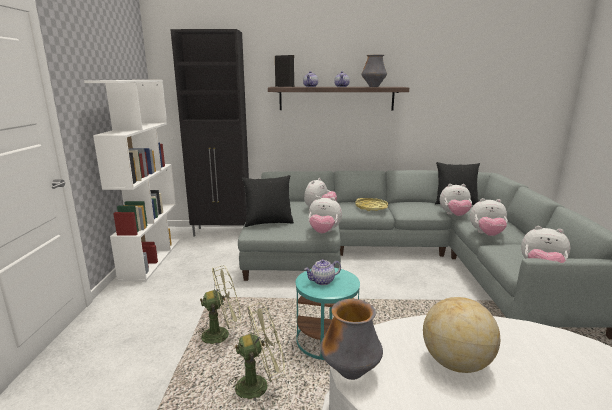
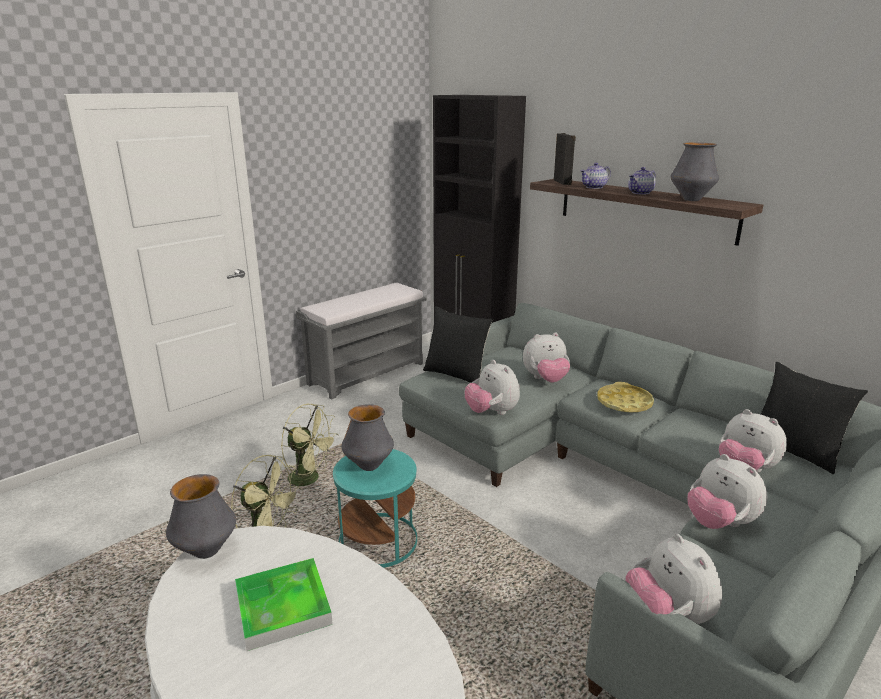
camera: 45 degrees right, 5 degrees up
(151, 258) = (367, 373): white bookcase -> grey bench
(322, 281) = (369, 466): teapot -> vase
(455, 363) = (283, 607): globe -> tray

